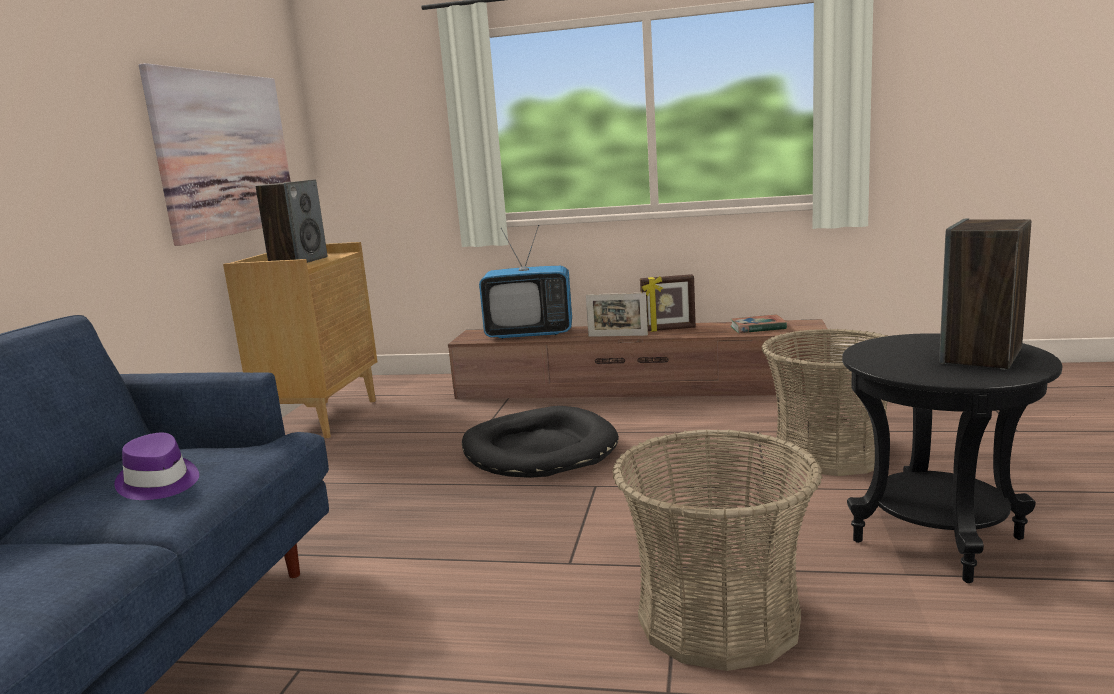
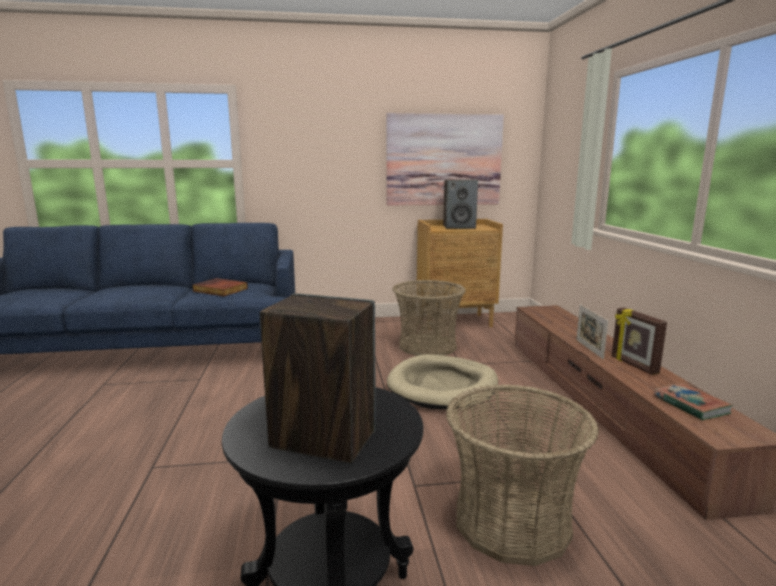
camera: 70 degrees right, 0 degrees up
(158, 483) = (219, 290): purple hat -> book
(529, 334) = (564, 322): television -> none
(539, 449) = (443, 386): black dog bed -> beige dog bed
(718, 619) = (218, 477): basket -> basket (427, 346)

